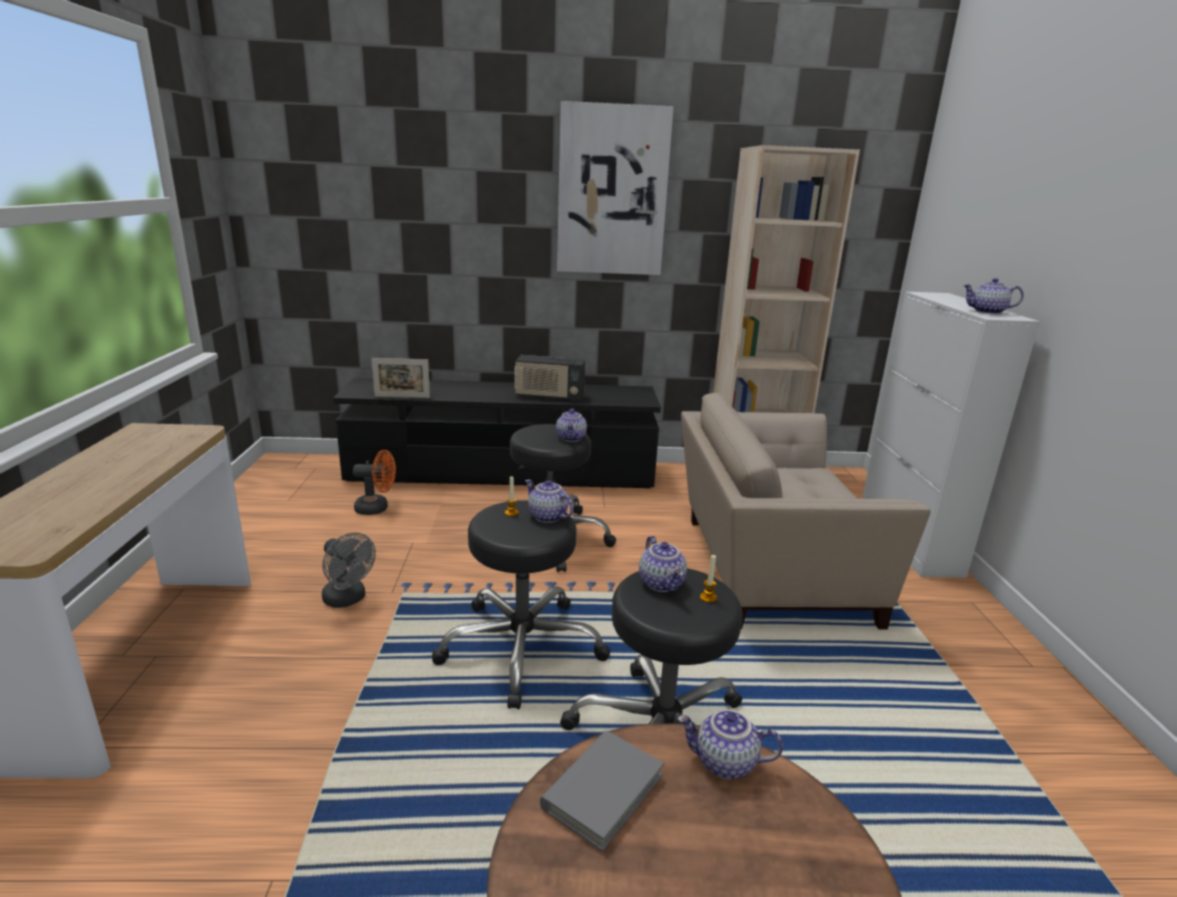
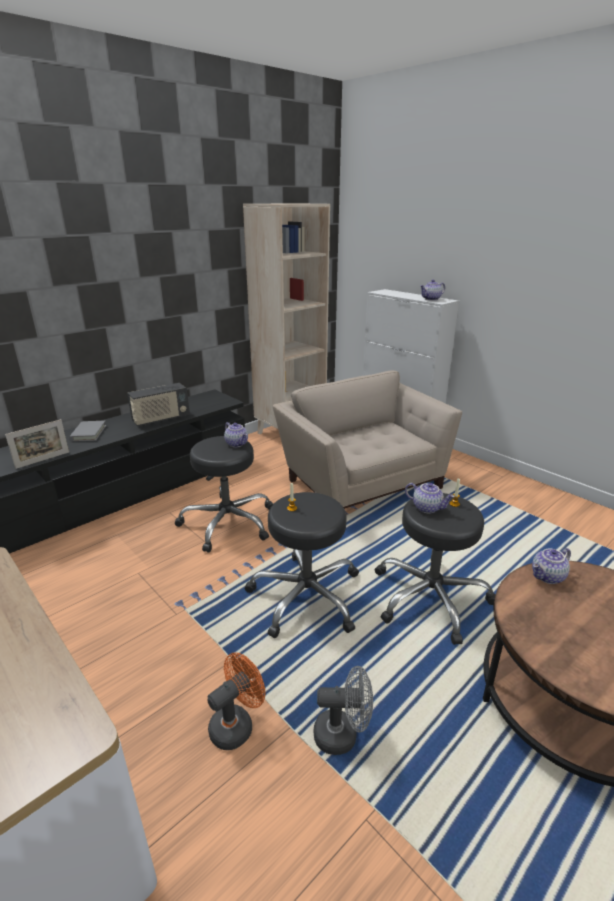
camera: 40 degrees left, 5 degrees up
(348, 599) = (151, 638): grey fan -> grey fan (342, 734)
(377, 508) = (69, 563): orange fan -> orange fan (236, 724)
(546, 516) = (314, 501): teapot -> none
(603, 791) = (535, 621): grey book -> grey book (88, 433)
(612, 191) = (162, 245): picture -> none
(767, 568) = (362, 481): beige armchair -> beige armchair turned 105 degrees clockwise

